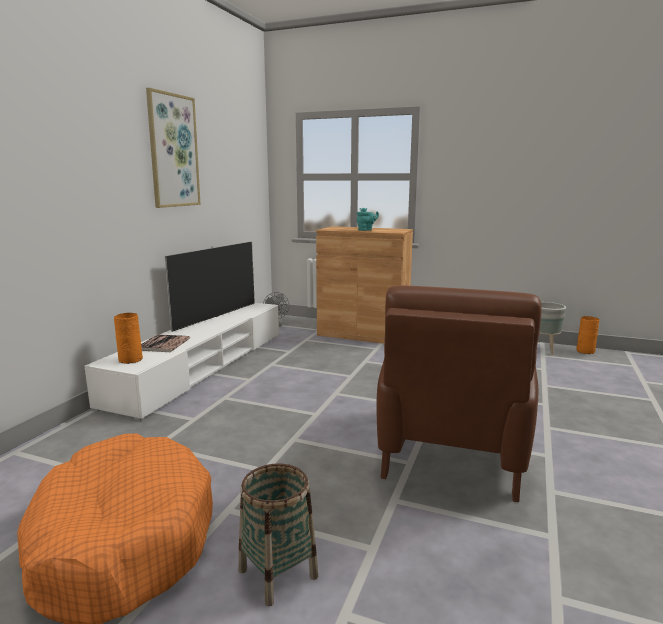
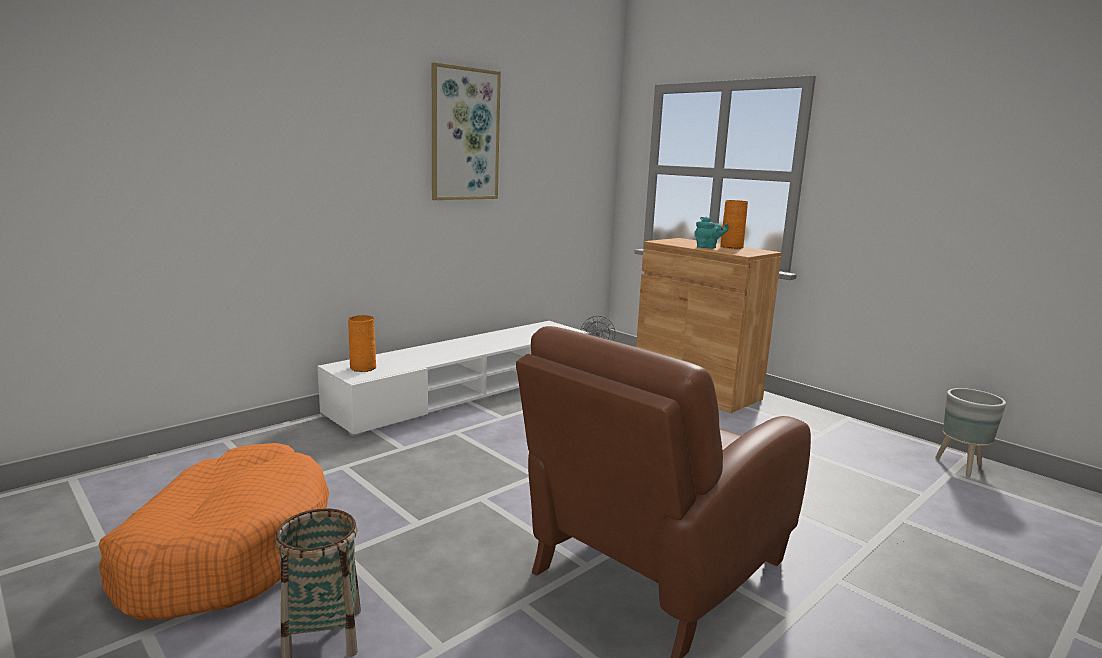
camera: 25 degrees right, 0 degrees up
(164, 344) = (412, 357): book -> none
(216, 316) = (501, 335): television -> none
(585, 351) = (1038, 484): orange vase -> orange vase (731, 247)

